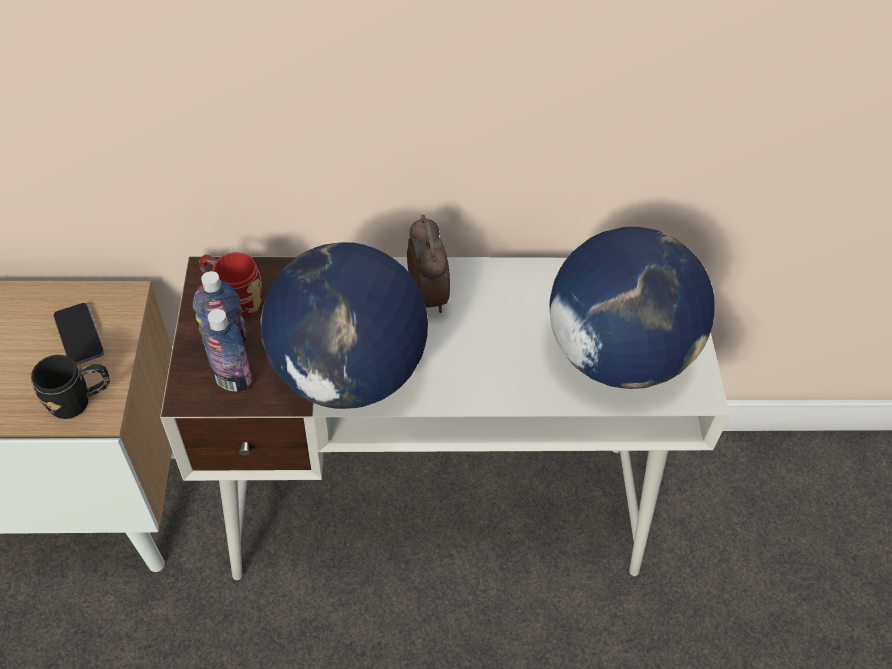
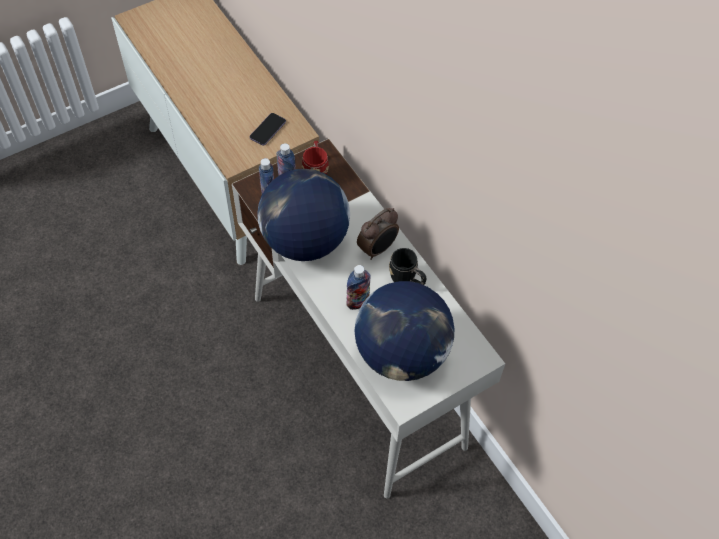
camera: 60 degrees right, 5 degrees up
(79, 401) = (233, 153): black mug -> black mug (407, 279)
(501, 362) = (357, 302): none -> bottle

